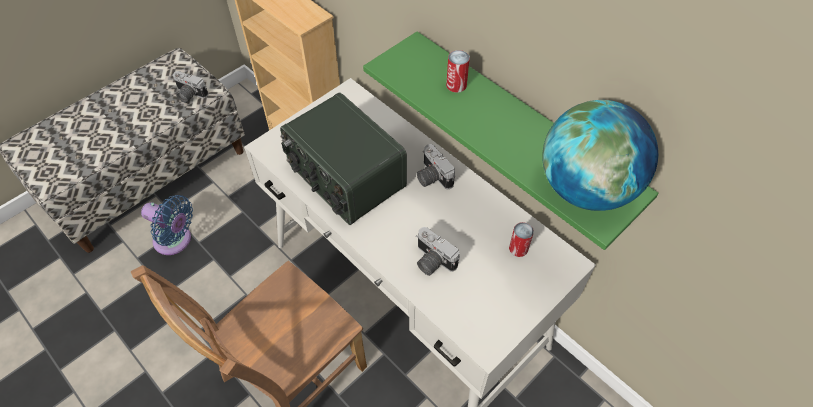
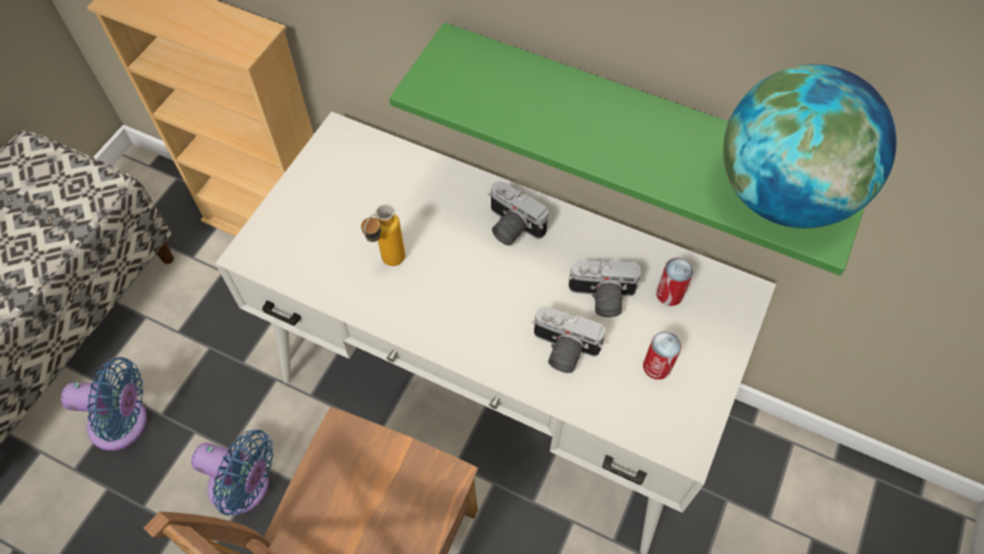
camera: 20 degrees left, 5 degrees up
(189, 95) = (73, 201): camera -> camera (601, 298)
(229, 302) = (245, 487): none -> blue fan
(345, 177) = (388, 264): radio -> bottle
(456, 85) = (539, 91): can -> can (657, 366)

